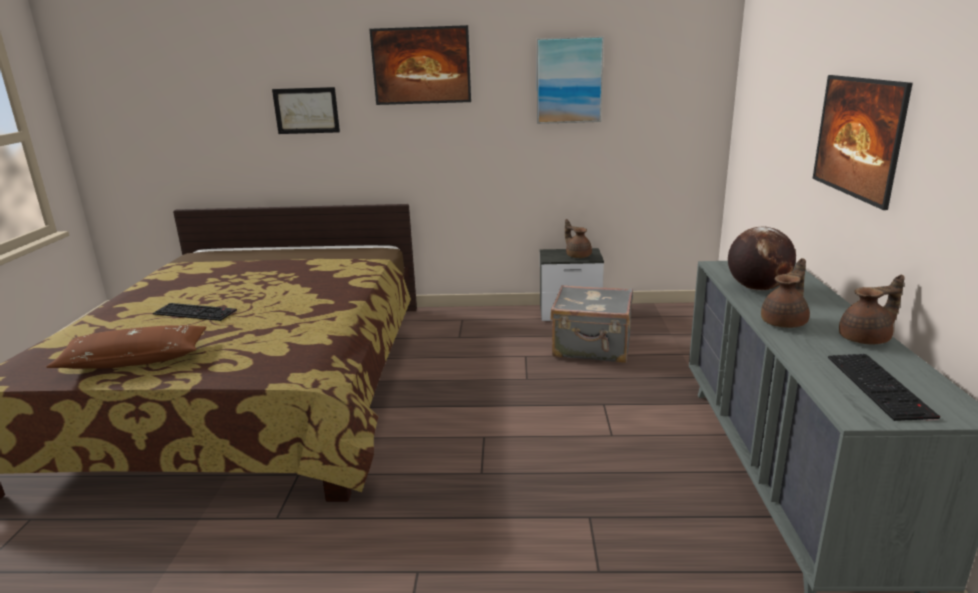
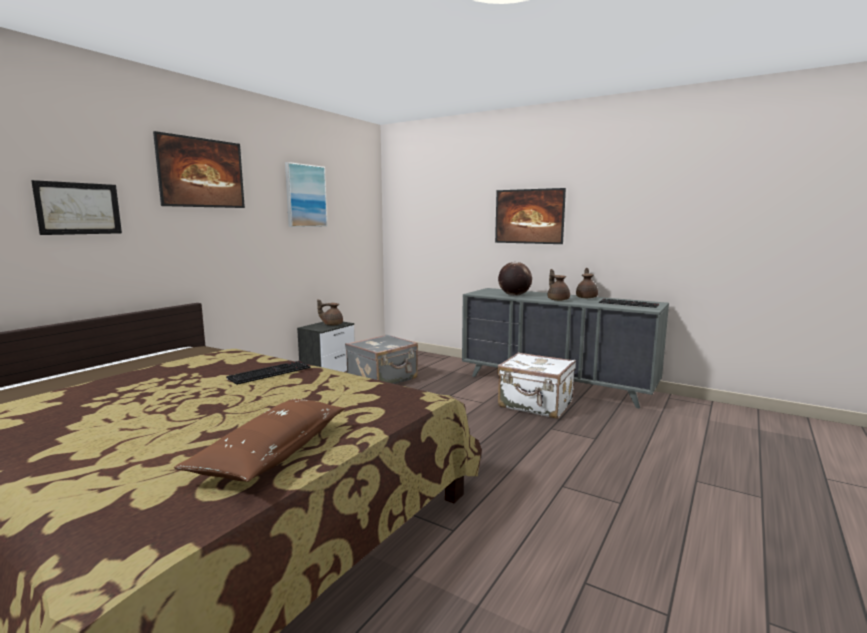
camera: 60 degrees left, 10 degrees down
(196, 312) = (192, 416): keyboard -> keyboard (270, 372)
(660, 480) = (535, 405): none -> white suitcase

